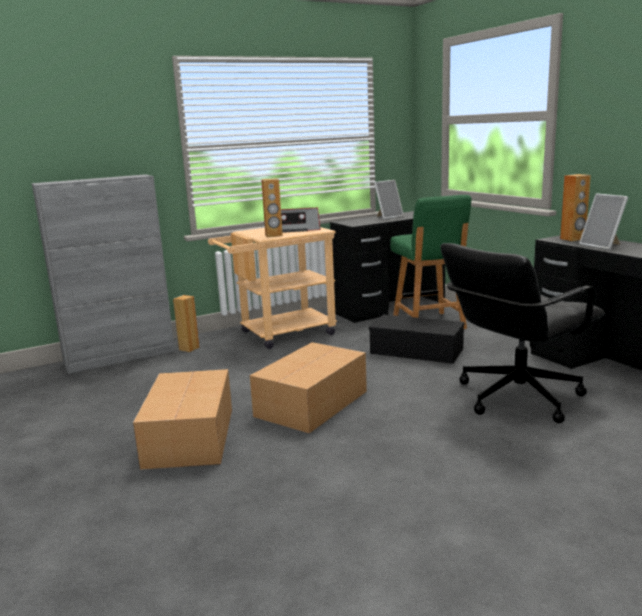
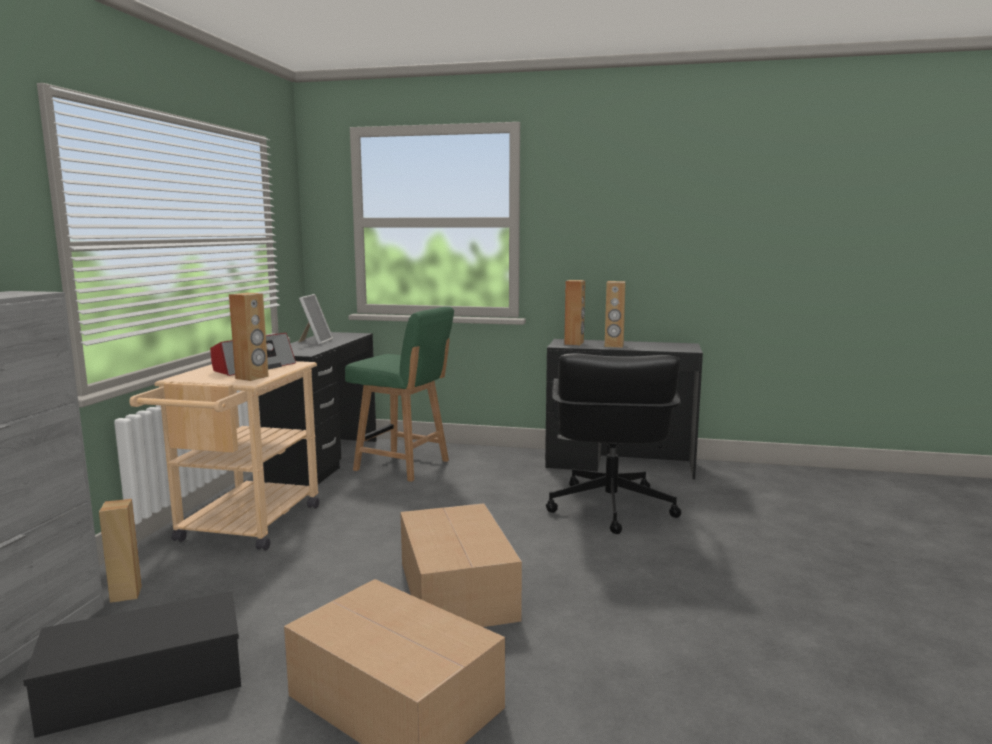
camera: 50 degrees left, 5 degrees down
(418, 351) = (448, 495): black storage box -> black storage box (148, 682)
(602, 245) = (614, 346): picture frame -> brown speaker

